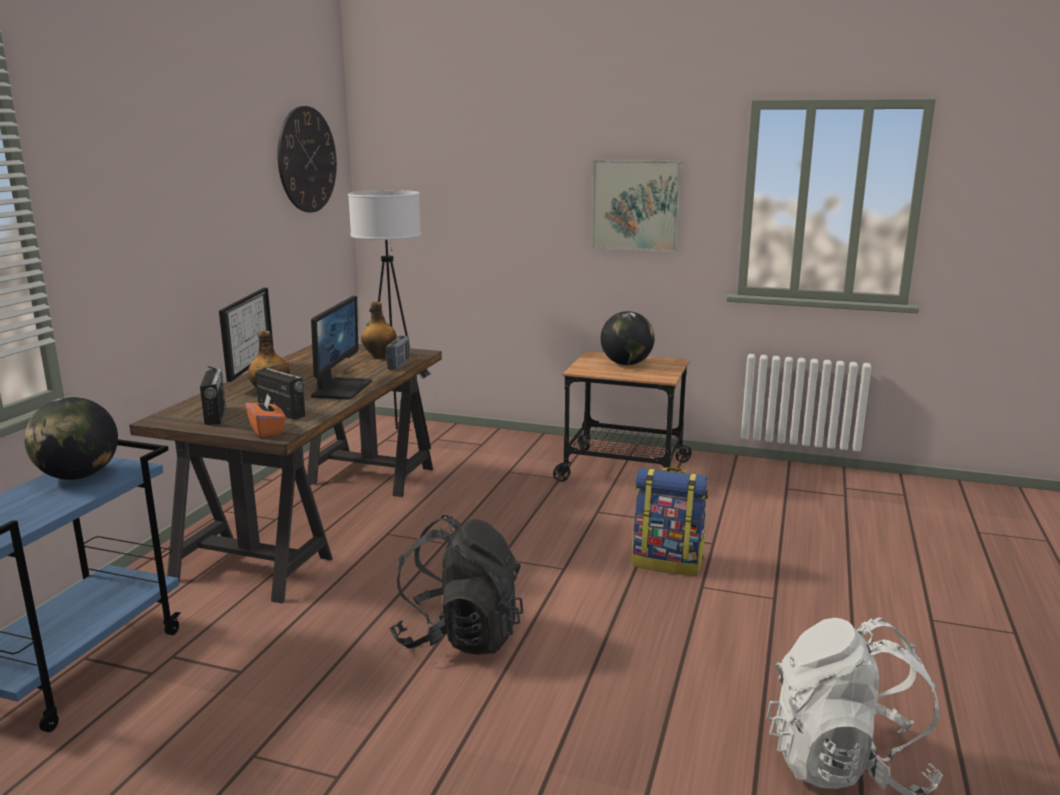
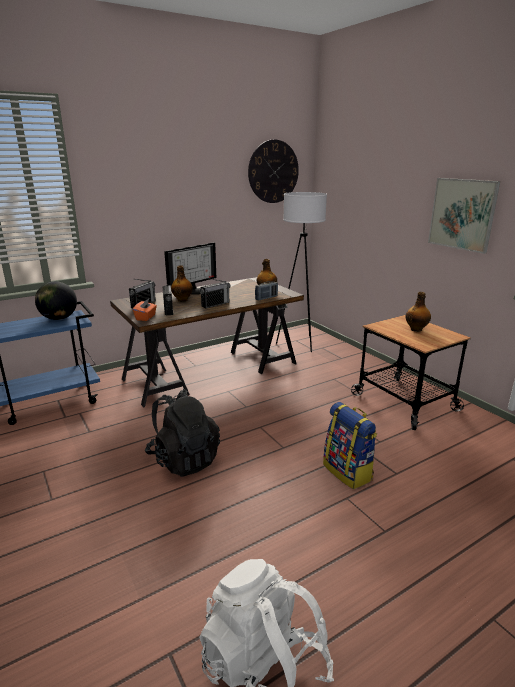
camera: 40 degrees right, 5 degrees up
(340, 388) = (215, 304): monitor -> radio
(626, 364) = (416, 329): globe -> bottle

